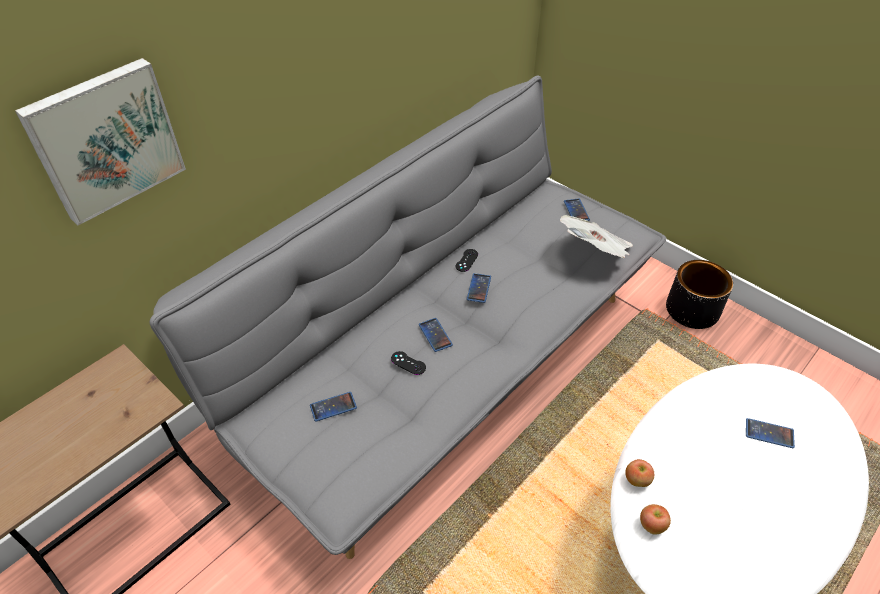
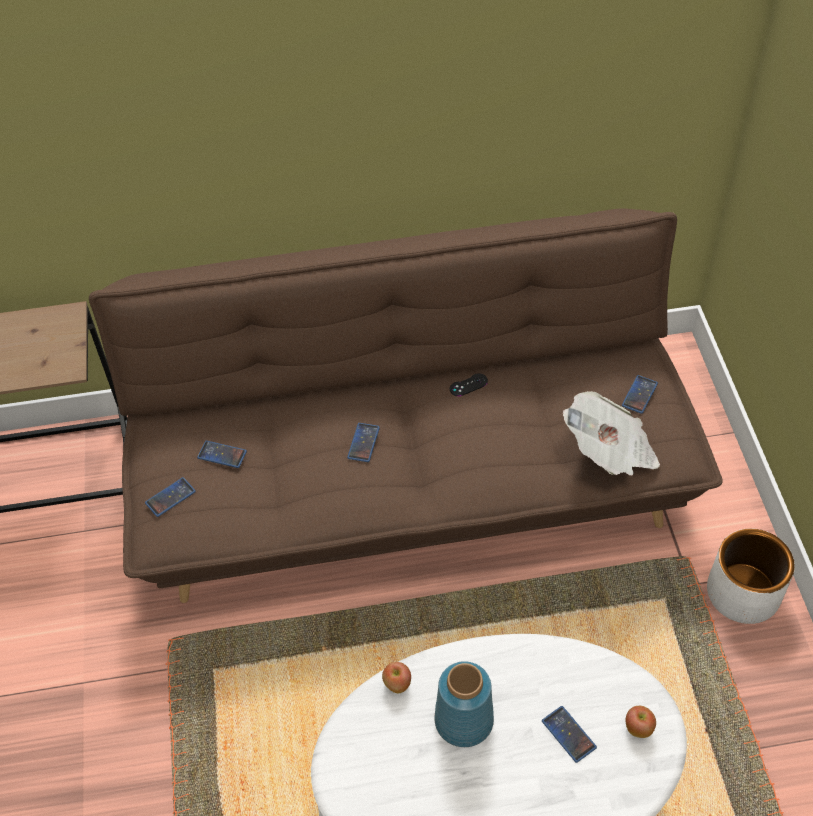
camera: 40 degrees right, 5 degrees up
(105, 140) = (102, 129): picture -> none
(408, 363) = (315, 454): black game controller -> none
(439, 364) = (409, 480): grey sofa -> brown sofa
(479, 288) = (450, 421): phone -> phone (170, 497)
(651, 525) = (369, 726): apple -> apple (638, 728)
(692, 310) = (743, 593): black planter -> white planter
(702, 473) = (462, 720): none -> blue vase

